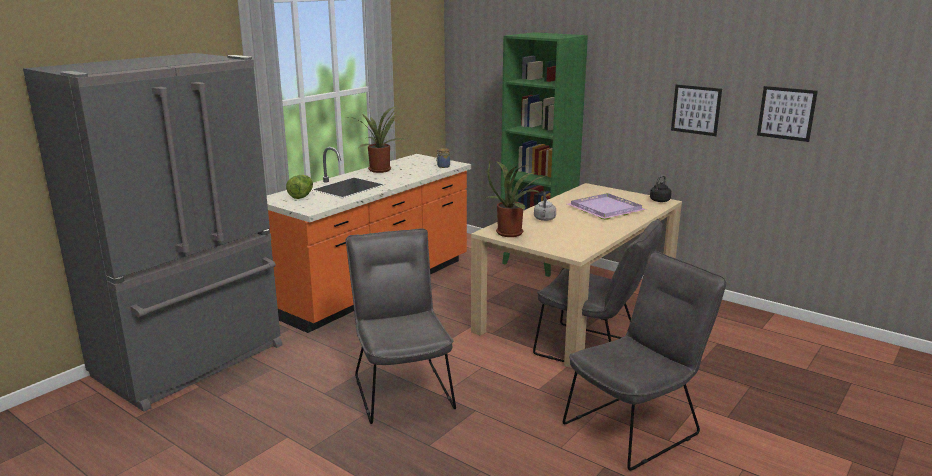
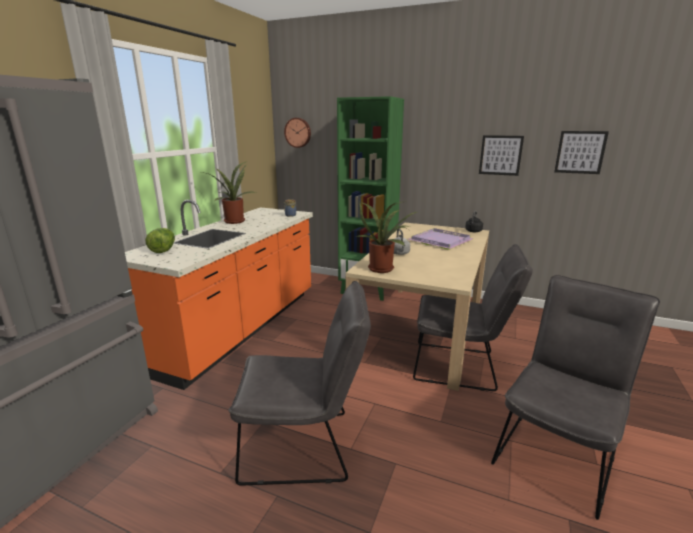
camera: 15 degrees left, 0 degrees up
(401, 387) = (305, 446): grey chair -> grey chair turned 120 degrees clockwise
(471, 65) = (298, 132): none -> wall clock

